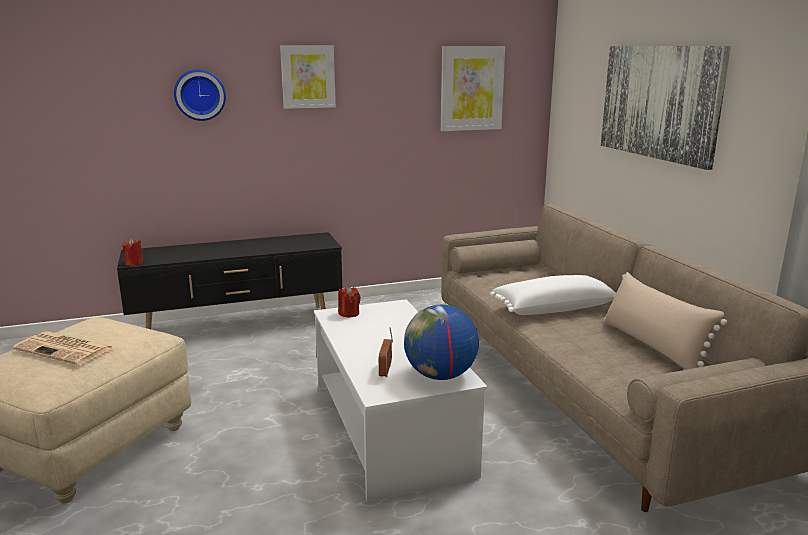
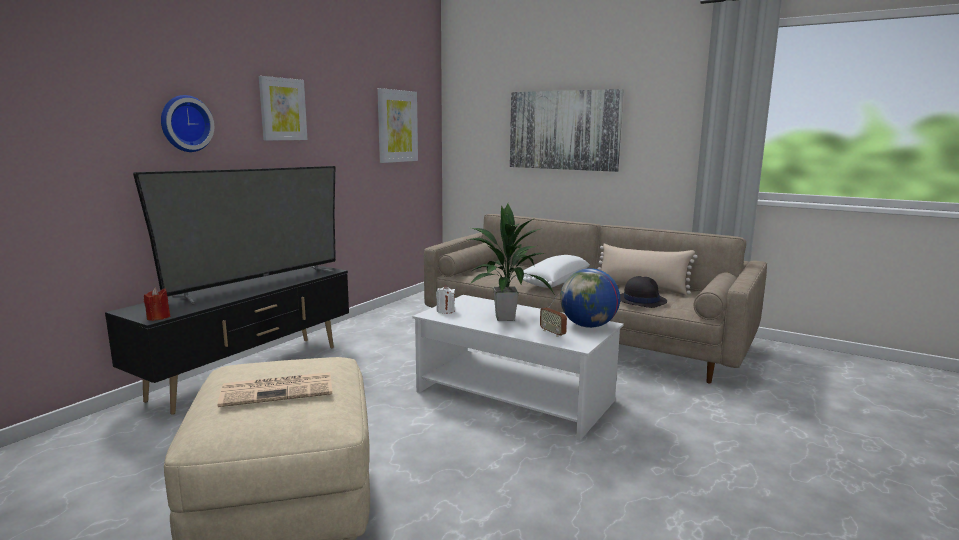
camera: 40 degrees left, 5 degrees down
(250, 246) = (258, 283): none -> television
(349, 313) = (445, 311): red candle -> white candle
(380, 339) = (504, 318): none -> potted plant
(605, 363) = (641, 300): none -> black hat

